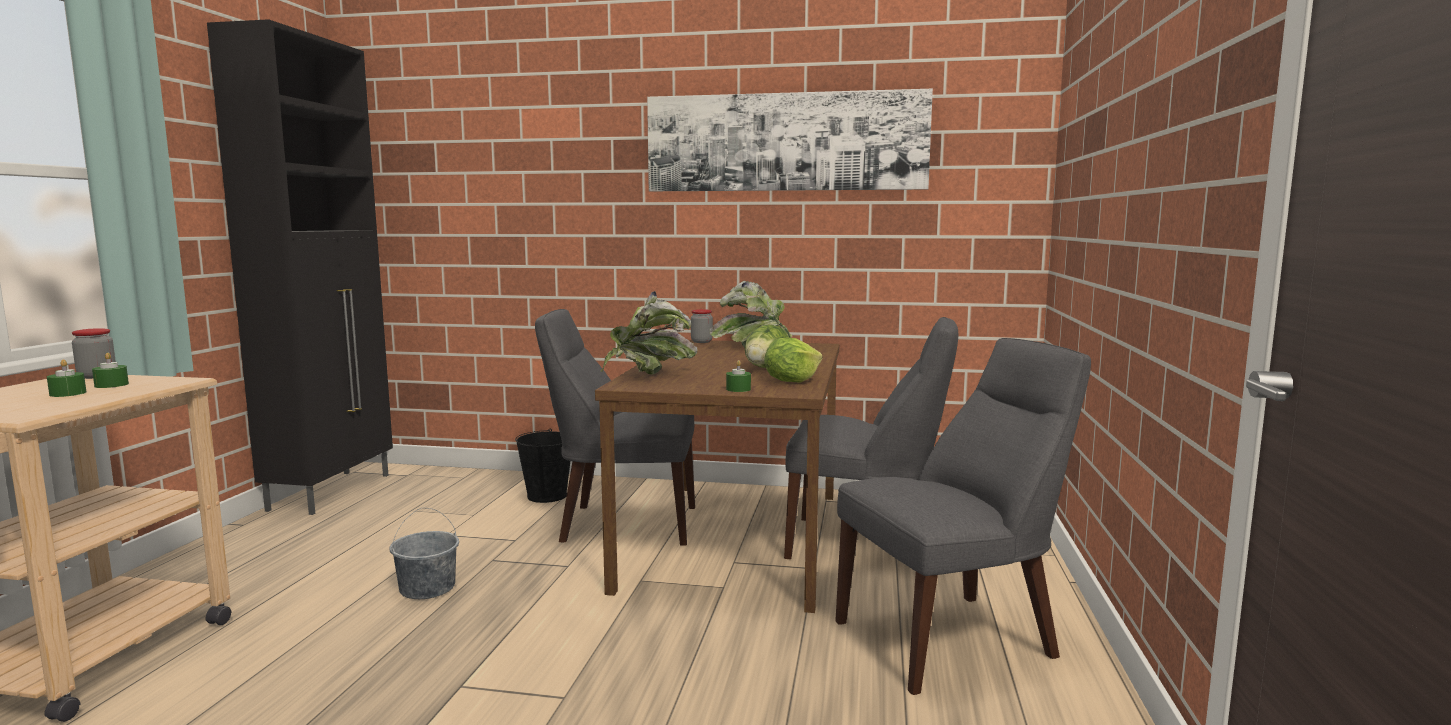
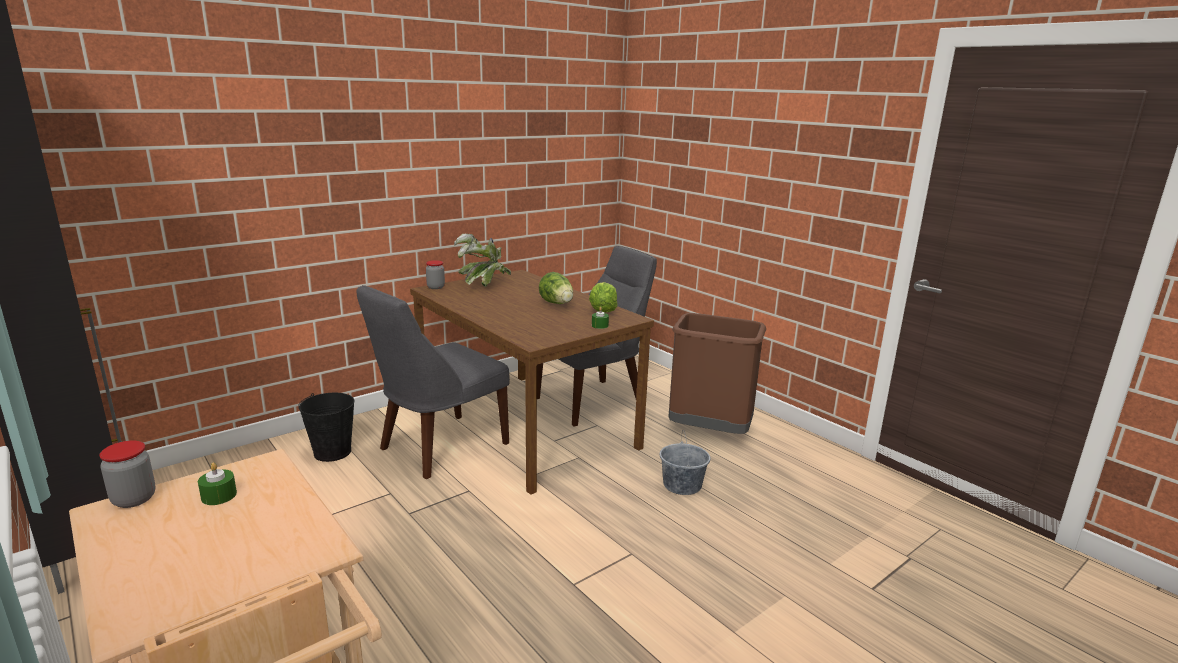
camera: 50 degrees left, 10 degrees up
(68, 393) = (226, 520): green candle -> none
(427, 588) = (411, 554): grey bucket -> grey bucket (682, 485)
(649, 376) = (520, 330): potted plant -> none
(785, 142) = (471, 117): picture -> none
(953, 638) = (710, 431): grey chair -> brown trash can

